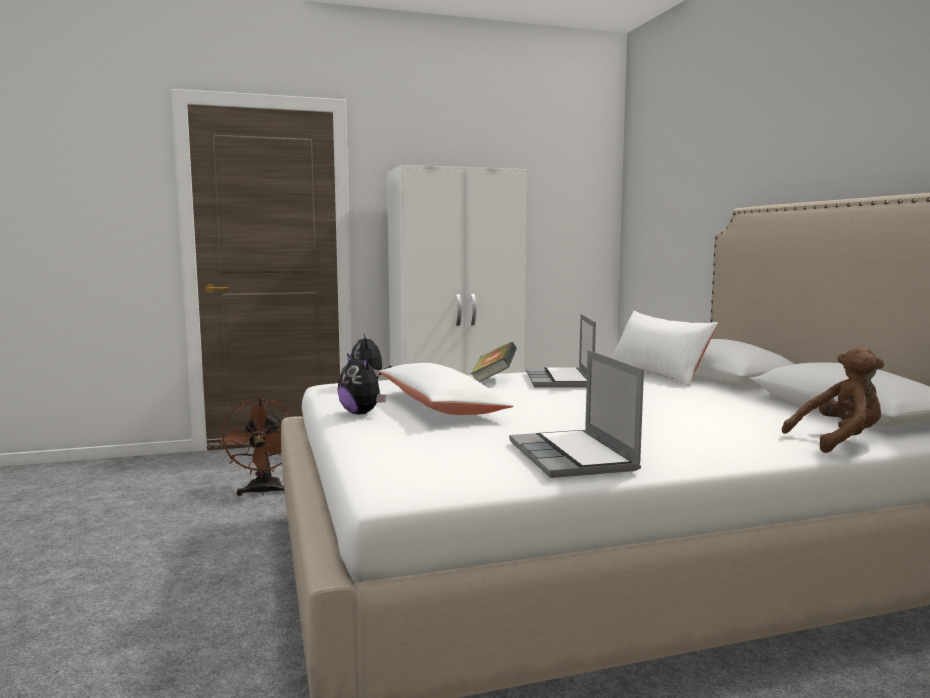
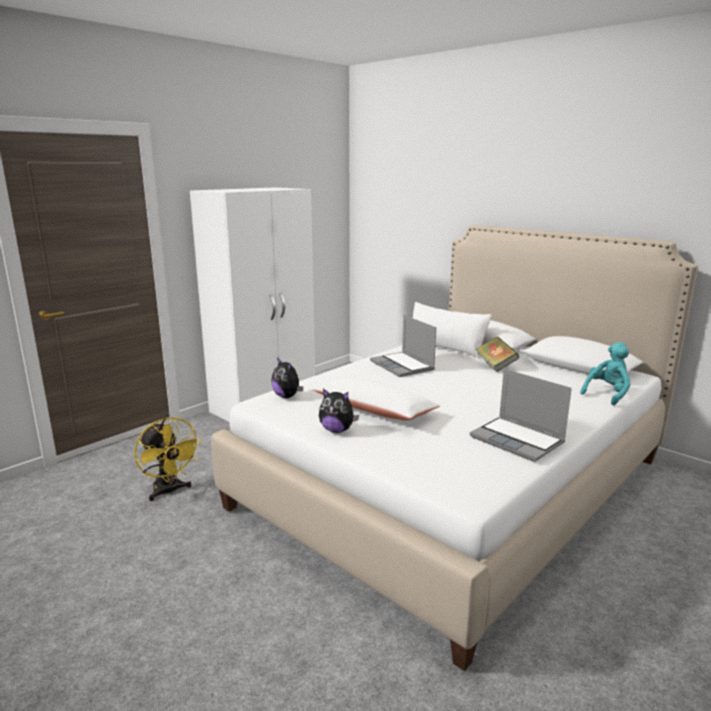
camera: 30 degrees left, 10 degrees up
(263, 492) = (169, 491): brown fan -> yellow fan
(494, 379) = (361, 373): book -> book (495, 365)
(838, 441) = (607, 394): brown plush toy -> turquoise plush toy

